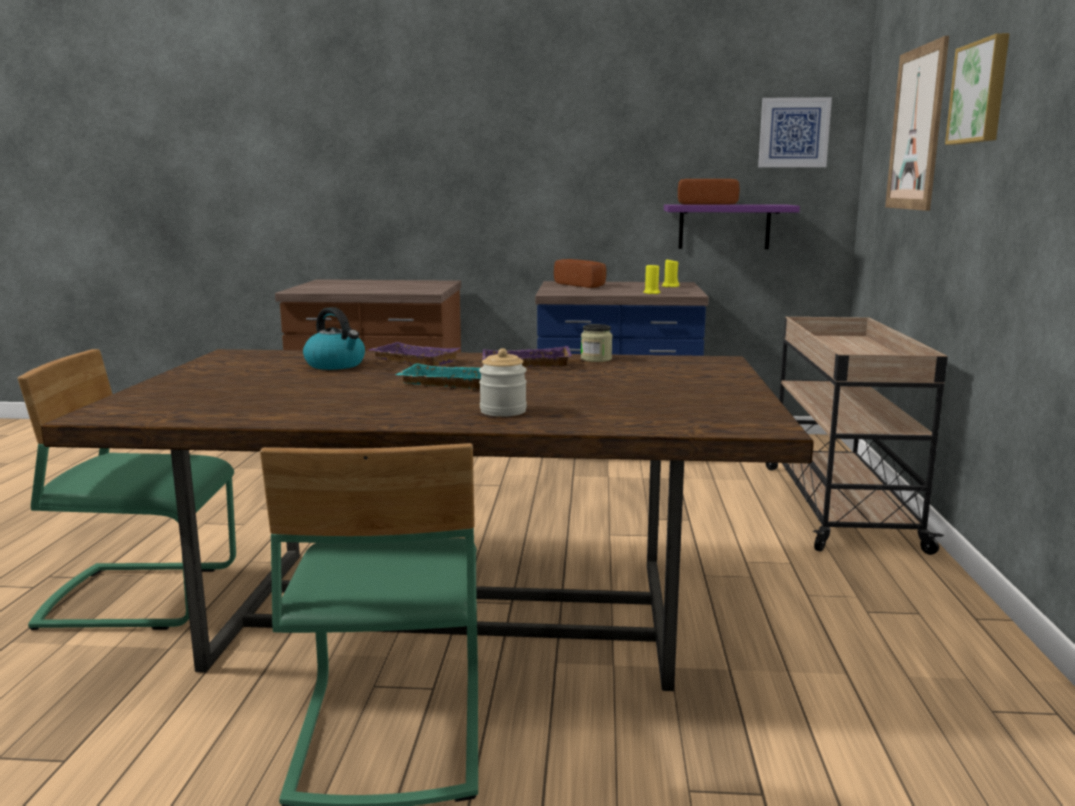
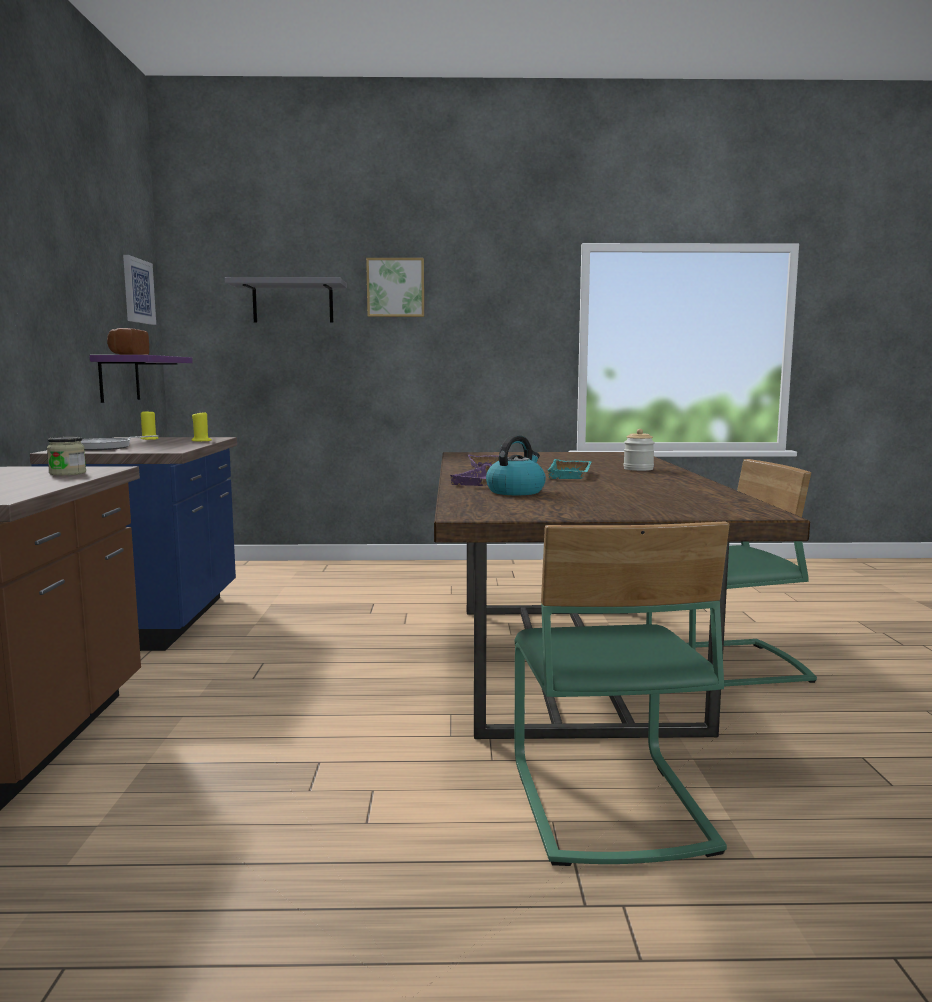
camera: 95 degrees left, 5 degrees down
(582, 285) = (105, 447): bread -> frying pan
(596, 359) = (465, 463): jar -> jar (67, 473)
(838, 505) = (348, 571): beige cart -> none
(916, 129) = (293, 302): picture -> grey shelf

